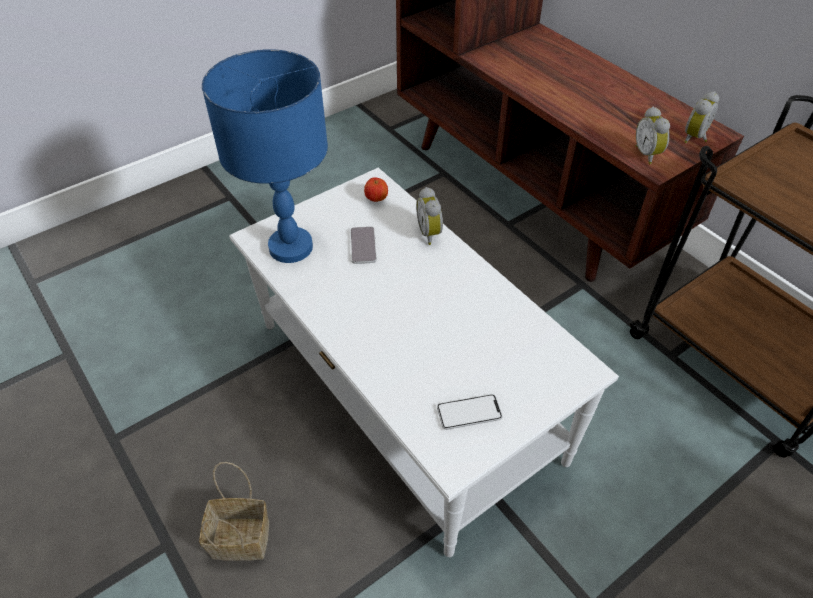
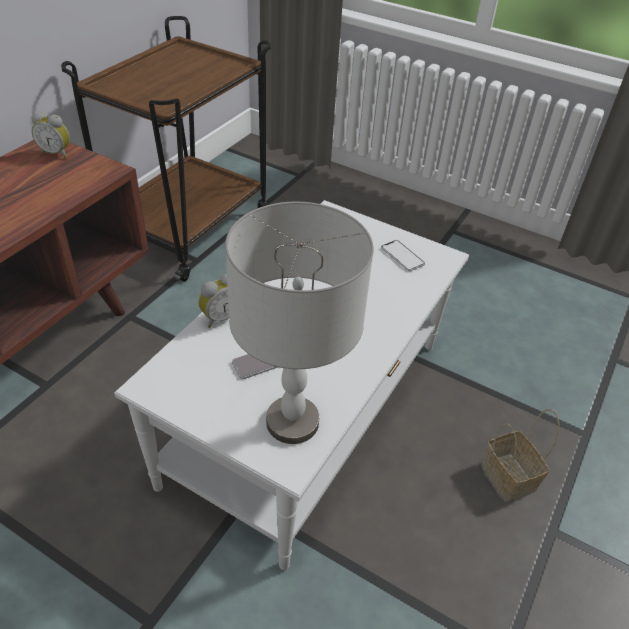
camera: 115 degrees left, 5 degrees down
(290, 248) = (293, 422): blue table lamp -> grey table lamp
(376, 199) = (180, 374): apple -> none
(648, 154) = (90, 175): alarm clock -> none

